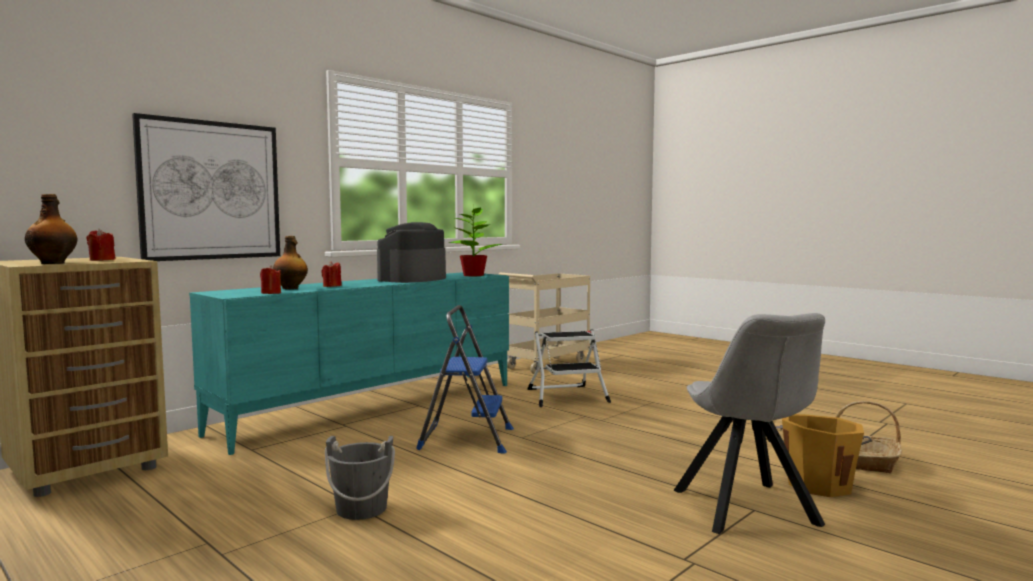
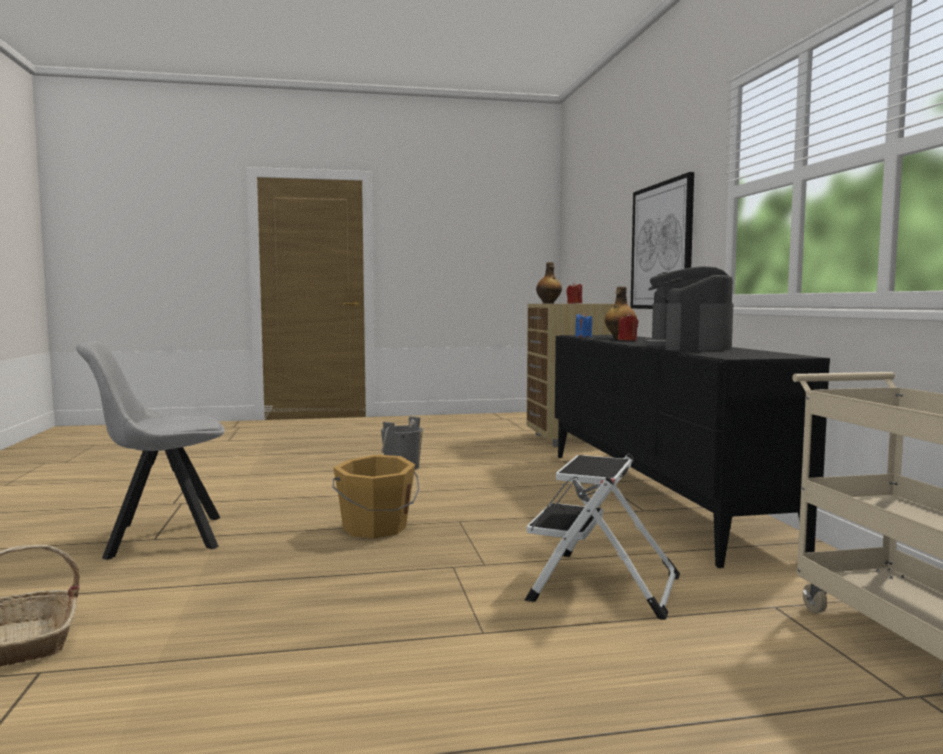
camera: 125 degrees right, 0 degrees up
(271, 293) = (583, 336): red candle -> blue candle
(374, 407) = (655, 496): turquoise cabinet -> black cabinet
(412, 279) = (688, 347): coffee machine -> coffee machine turned 150 degrees counterclockwise
(462, 438) = (494, 504): blue step ladder -> none
(473, 275) = (732, 355): potted plant -> none
(746, 509) = (161, 537): grey chair -> grey chair turned 45 degrees counterclockwise
(819, 484) = (96, 581): orange bucket -> orange bucket (375, 528)

